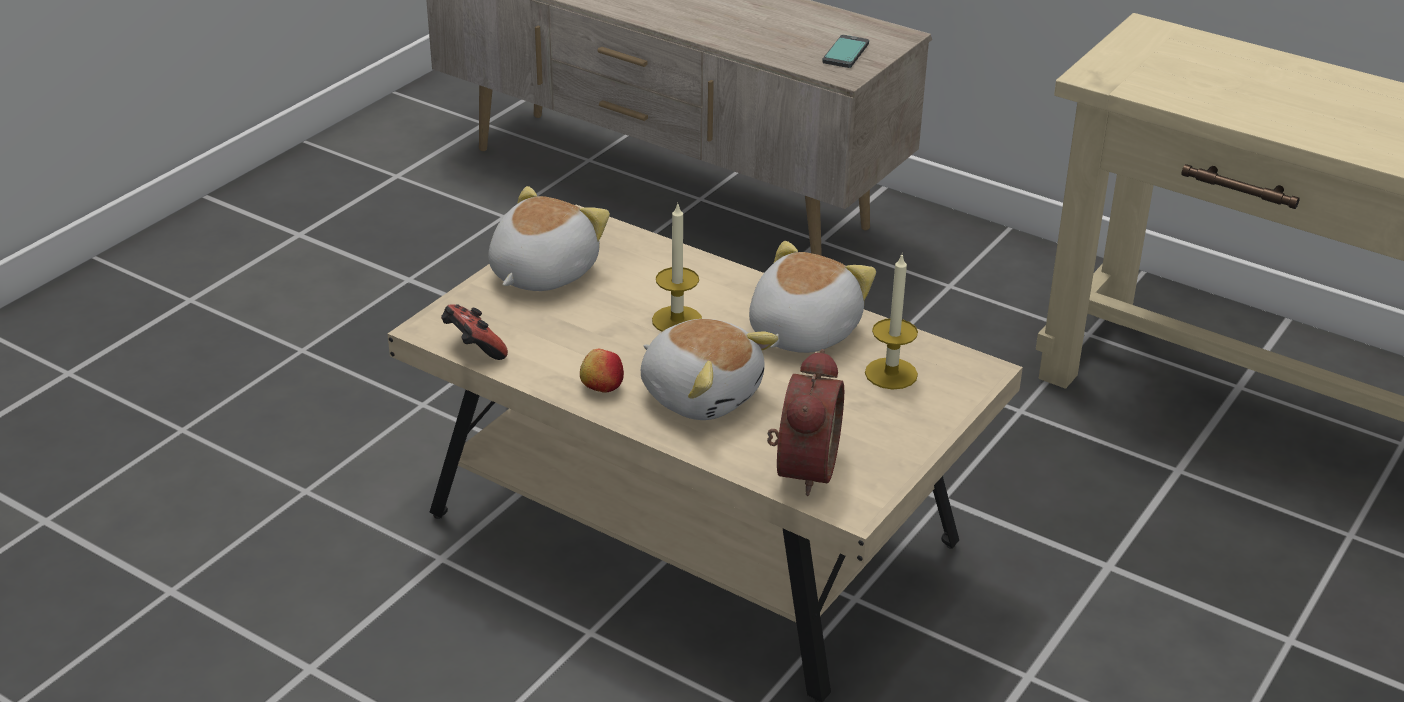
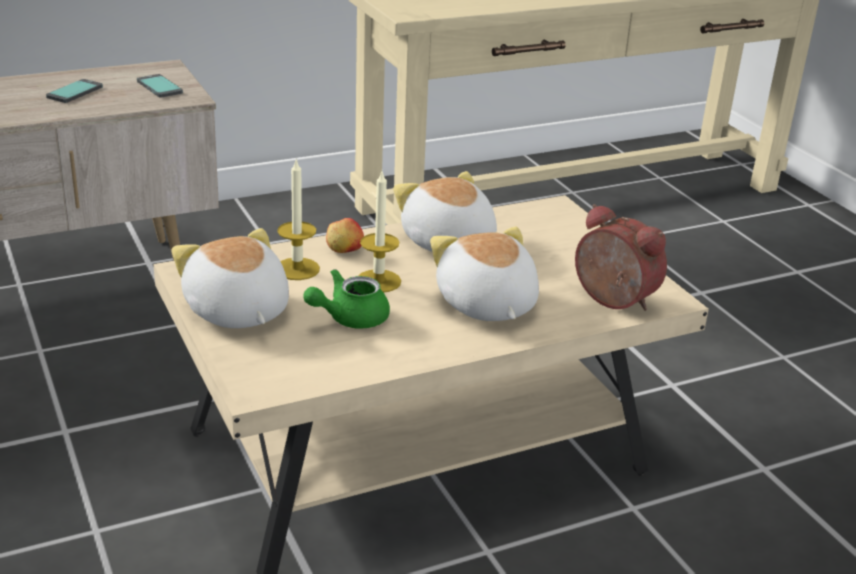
camera: 60 degrees left, 5 degrees down
(473, 349) = (312, 380): game controller -> none
(592, 330) = (349, 318): none -> green teapot
(601, 386) = (433, 340): apple -> apple (344, 250)
(701, 394) = (485, 305): plush toy -> plush toy turned 90 degrees counterclockwise
(772, 25) = (74, 92): none -> phone
(891, 373) = (531, 234): candle -> candle (297, 269)

